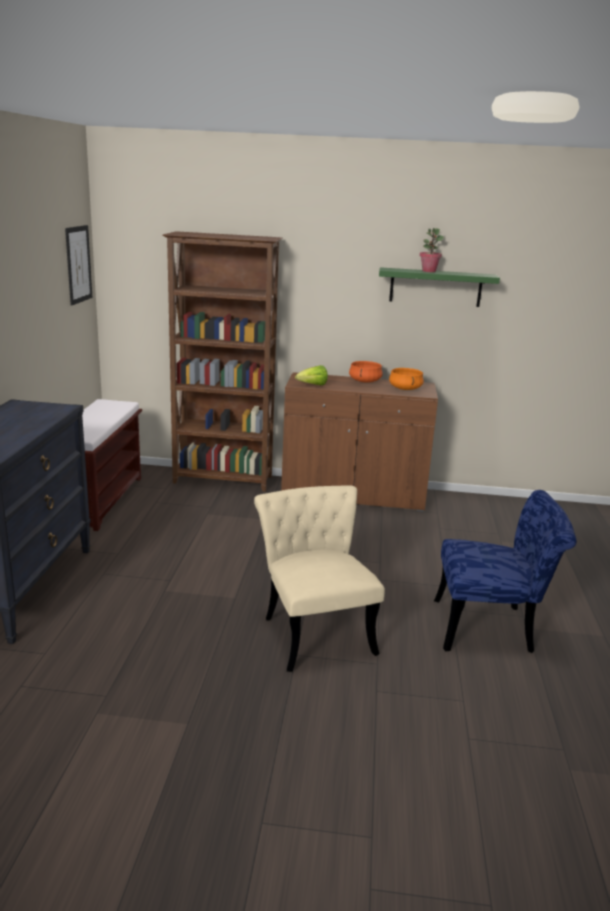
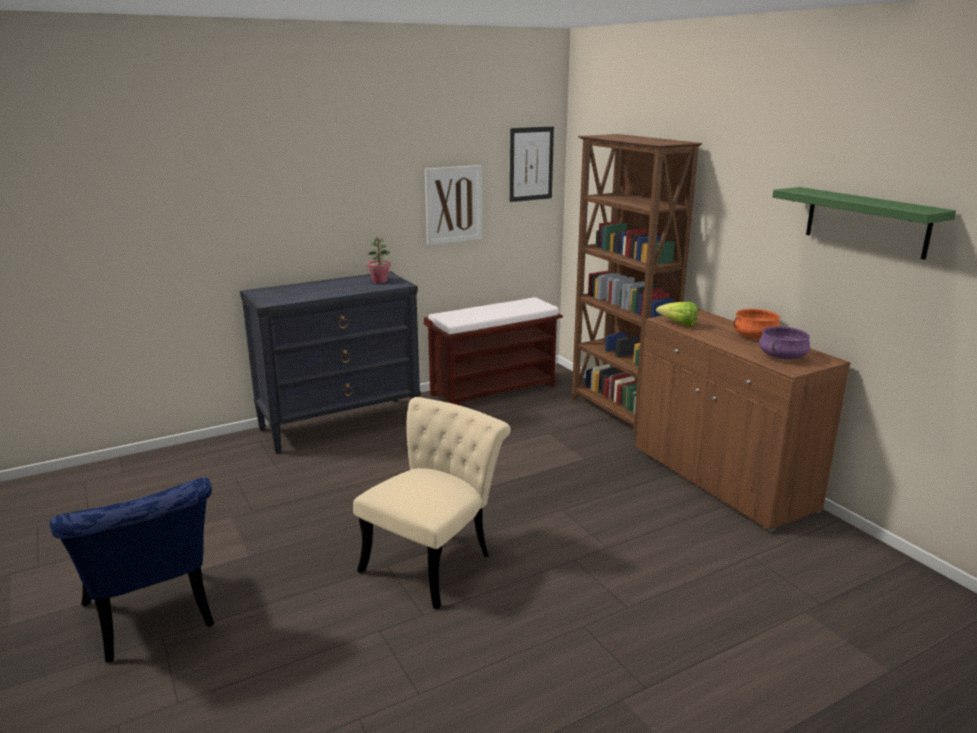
camera: 55 degrees right, 0 degrees up
(40, 314) = (453, 205): none -> picture
(405, 388) = (782, 356): orange cooking pot -> purple cooking pot
(428, 271) = (847, 196): potted plant -> potted plant (380, 281)
(492, 628) = (584, 670): blue chair -> blue chair (152, 622)

